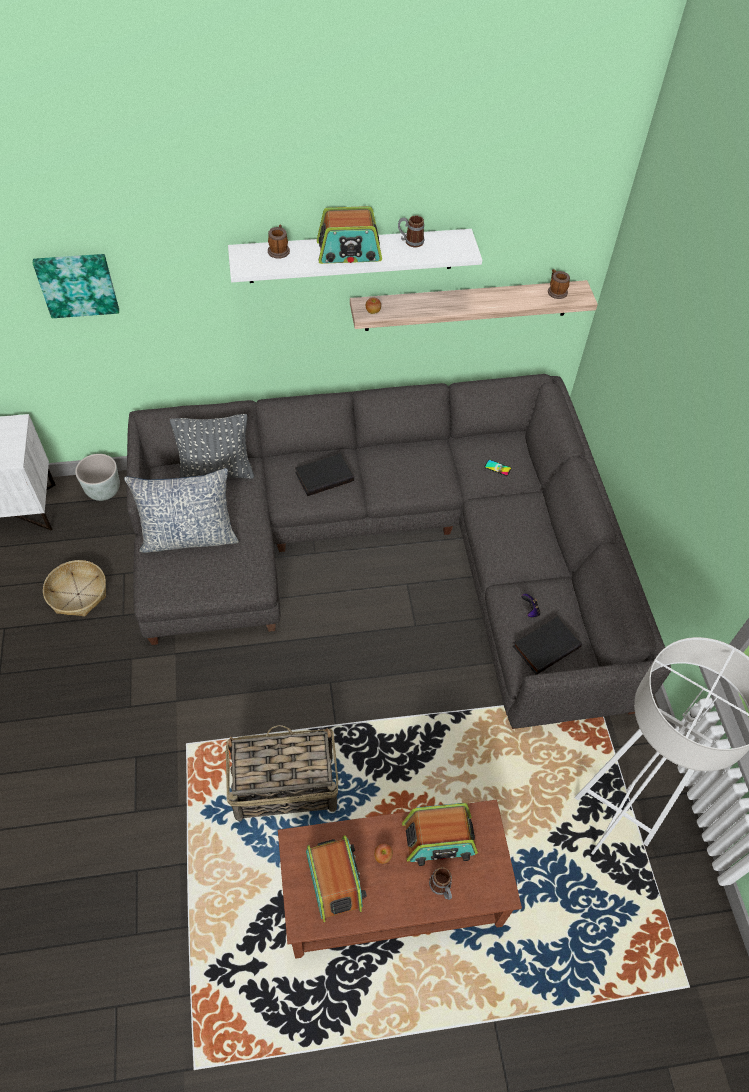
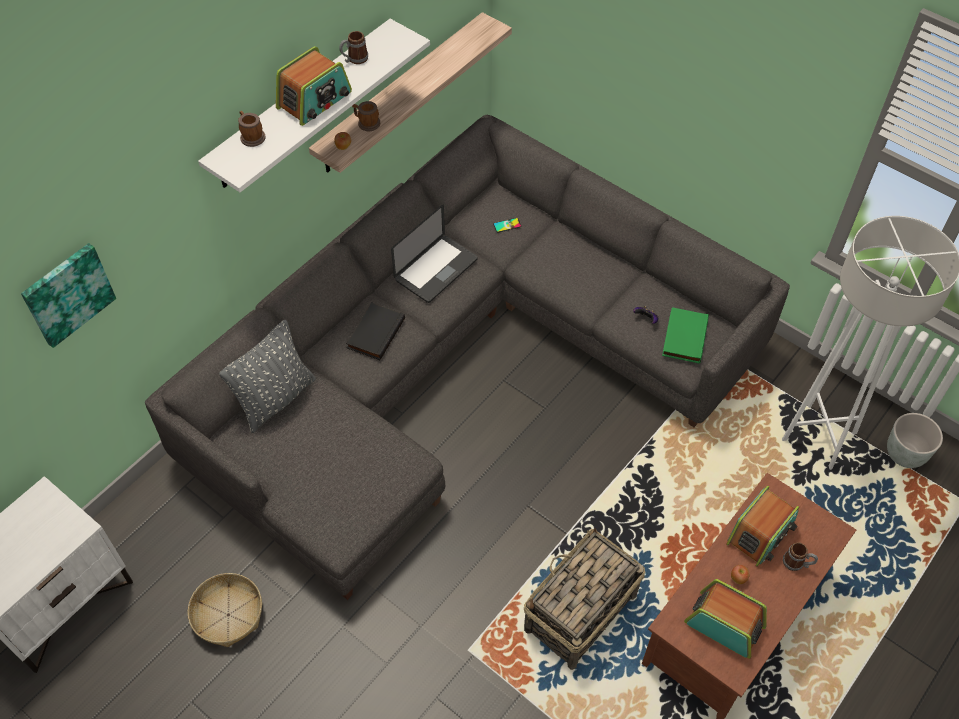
camera: 40 degrees left, 0 degrees up
(104, 490) = (144, 507): grey planter -> grey planter (904, 454)
(189, 537) = (316, 471): pillow -> none
(412, 463) = (436, 270): none -> laptop
(545, 645) = (683, 337): black book -> green book
(556, 291) = (469, 36): mug -> mug (366, 123)

